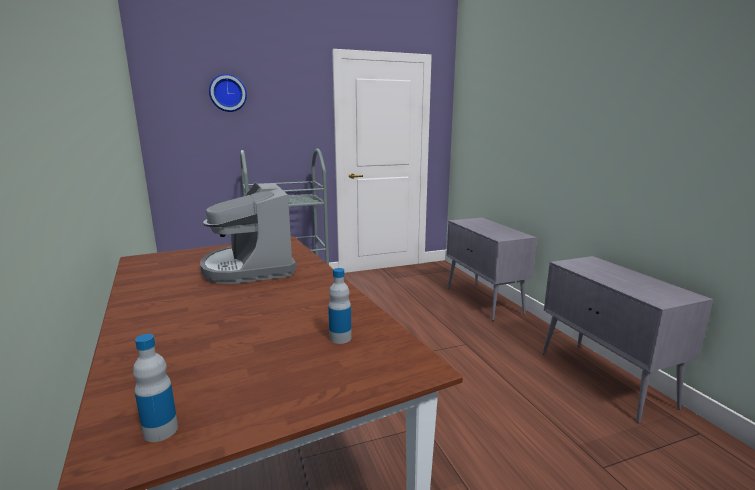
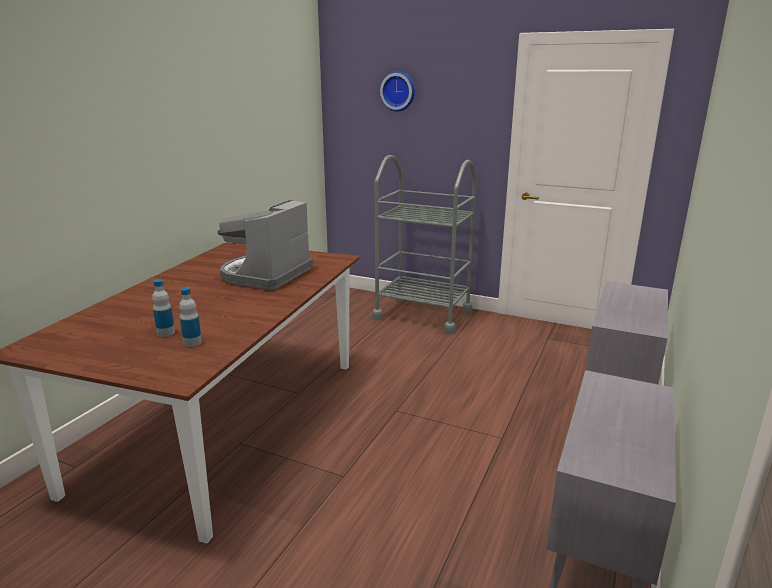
camera: 45 degrees right, 5 degrees up
(160, 430) = (49, 346): bottle -> bottle (166, 333)

